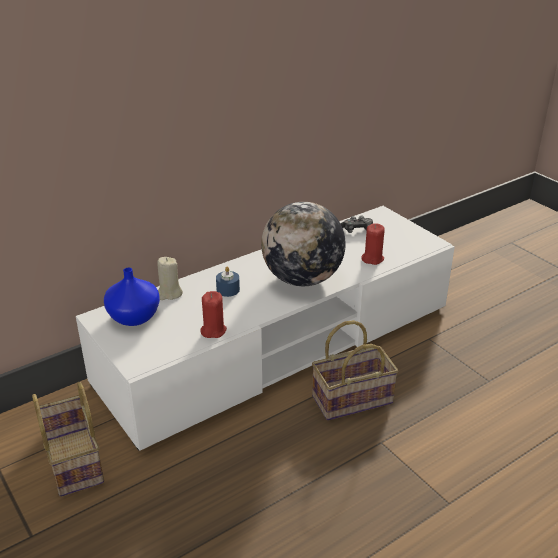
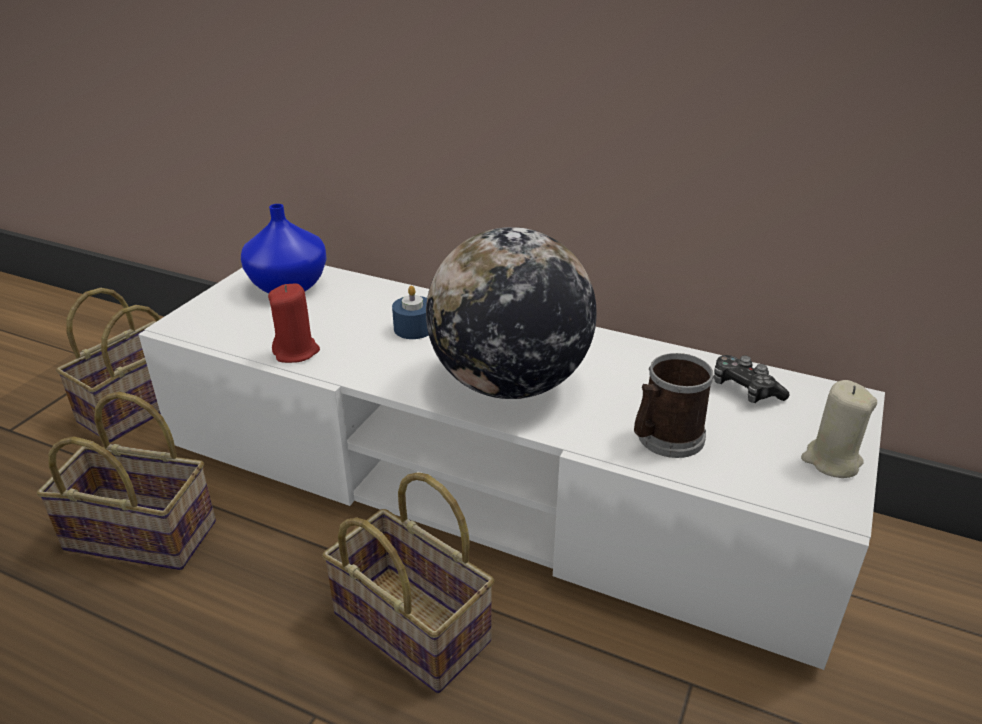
camera: 60 degrees right, 0 degrees up
(169, 293) = (364, 290): beige candle -> beige candle (831, 461)
(212, 479) = (146, 534): none -> basket
(372, 258) = (664, 439): red candle -> mug

